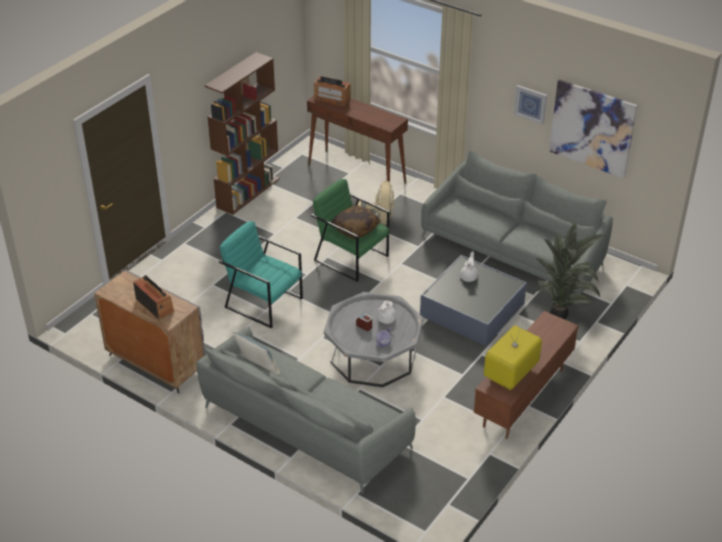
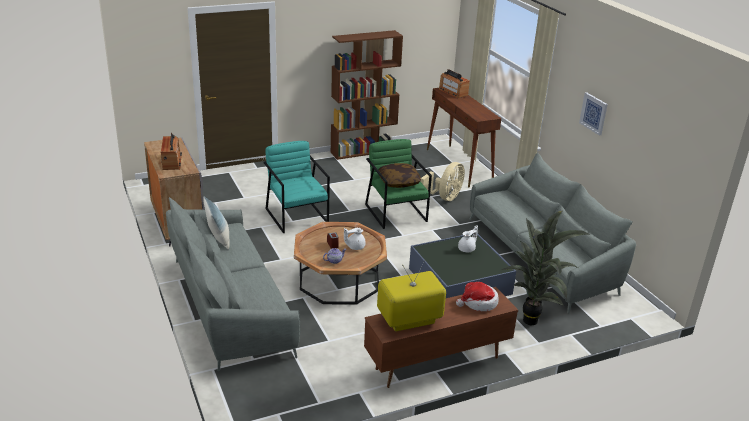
camera: 30 degrees right, 10 degrees down
(373, 356) = (339, 280): grey coffee table -> brown coffee table
(545, 332) = (478, 302): none -> hat
(592, 128) = (639, 144): picture -> none

